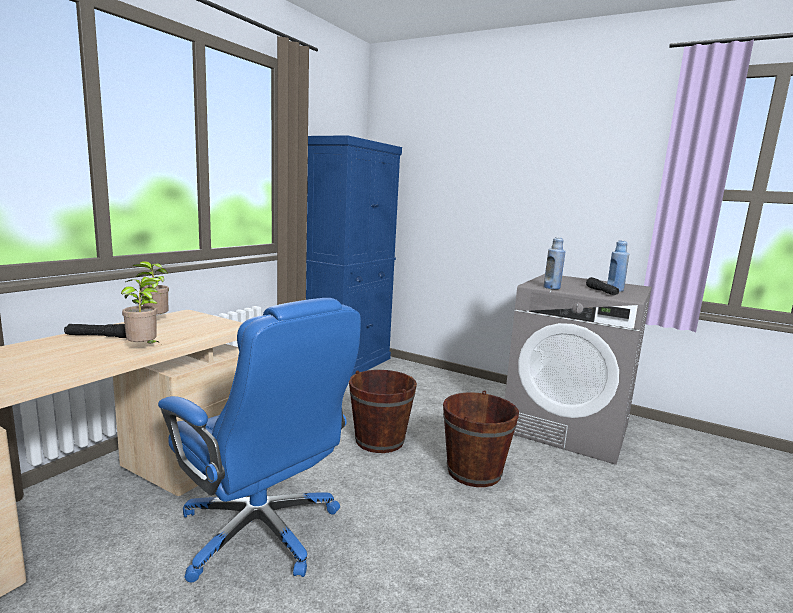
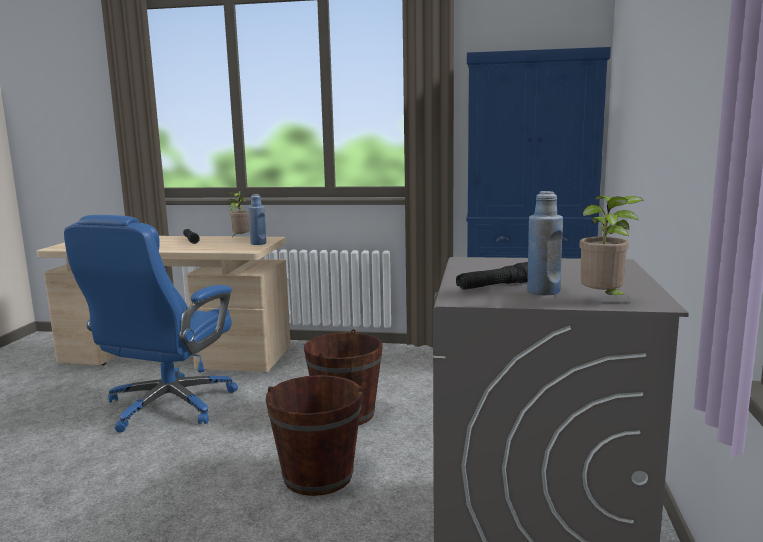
camera: 70 degrees right, 0 degrees up
(144, 348) = (173, 248): potted plant -> potted plant (604, 301)
(551, 288) = (466, 267): blue bottle -> blue bottle (258, 243)

